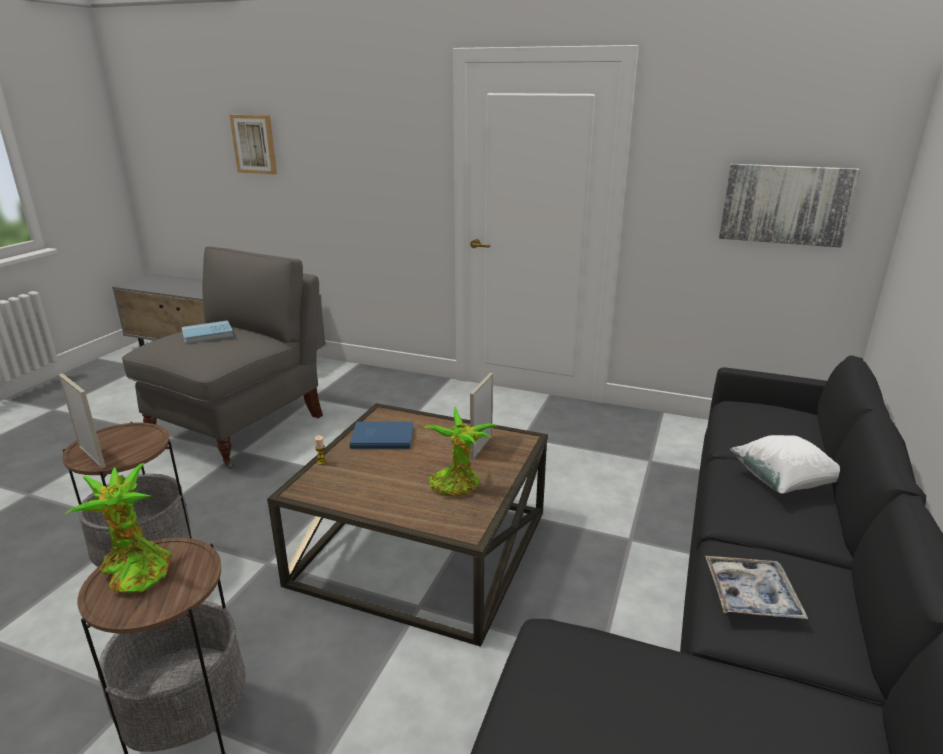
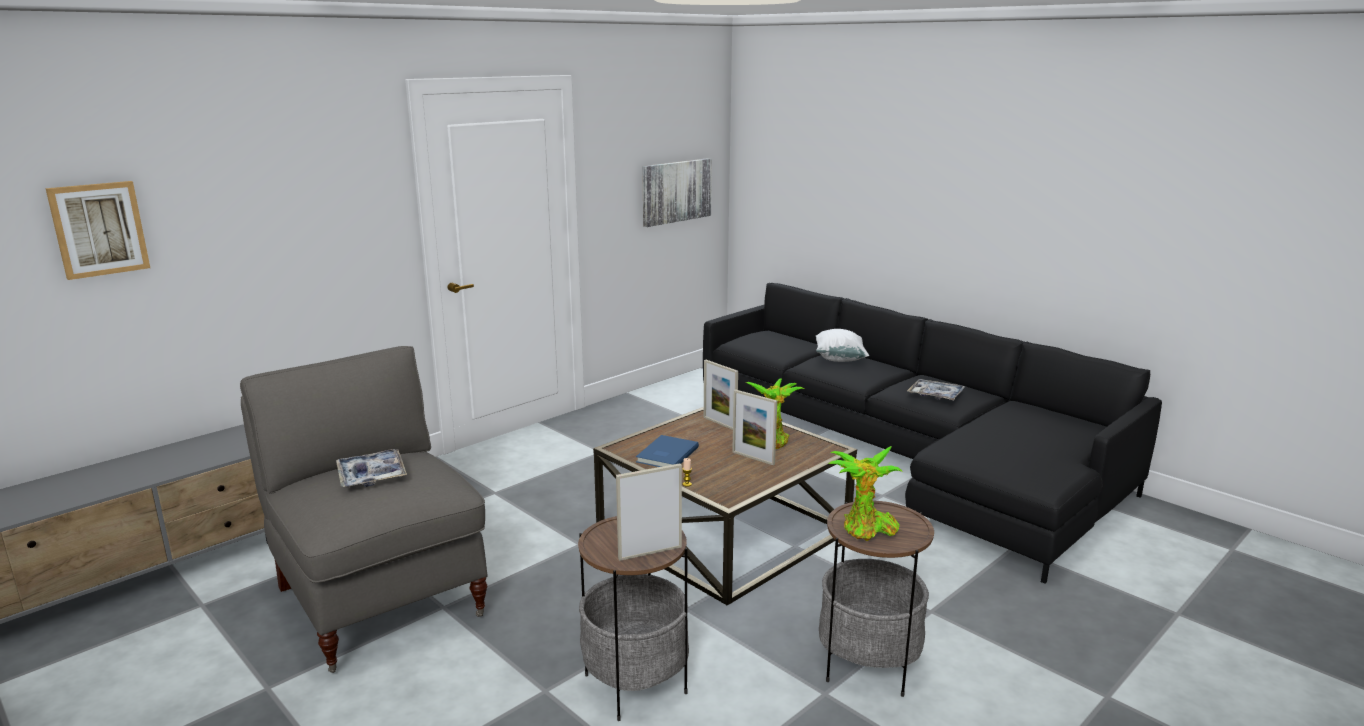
camera: 65 degrees left, 5 degrees down
(207, 334) = (372, 475): blue book -> tray
(406, 484) = (753, 458): none -> picture frame

